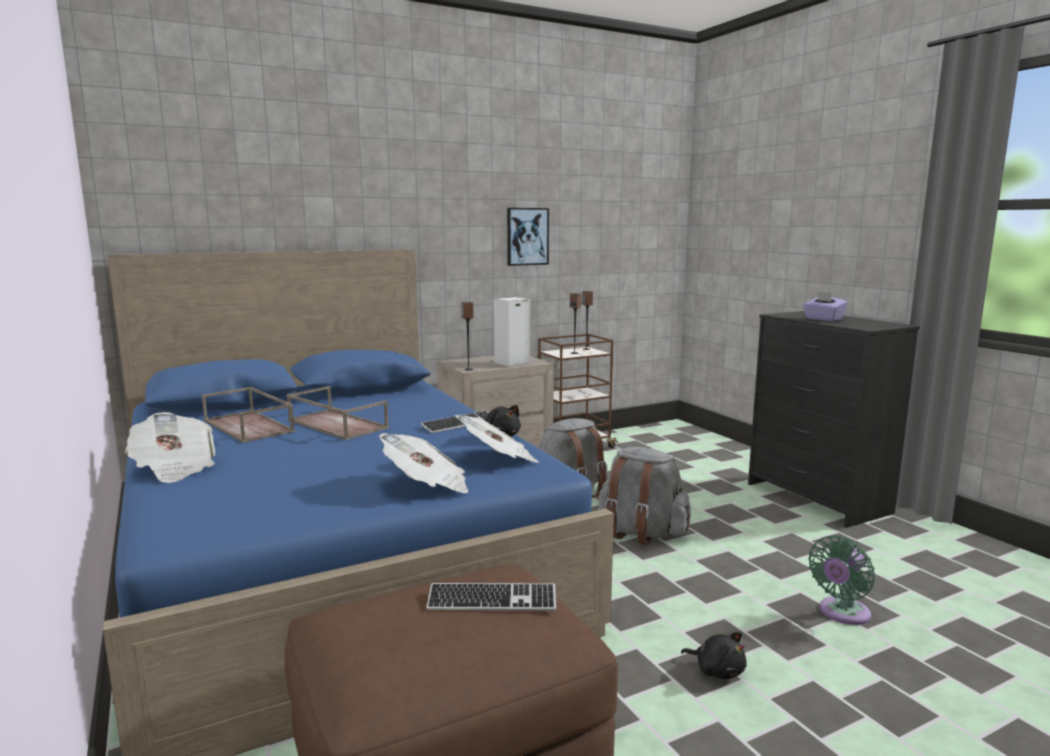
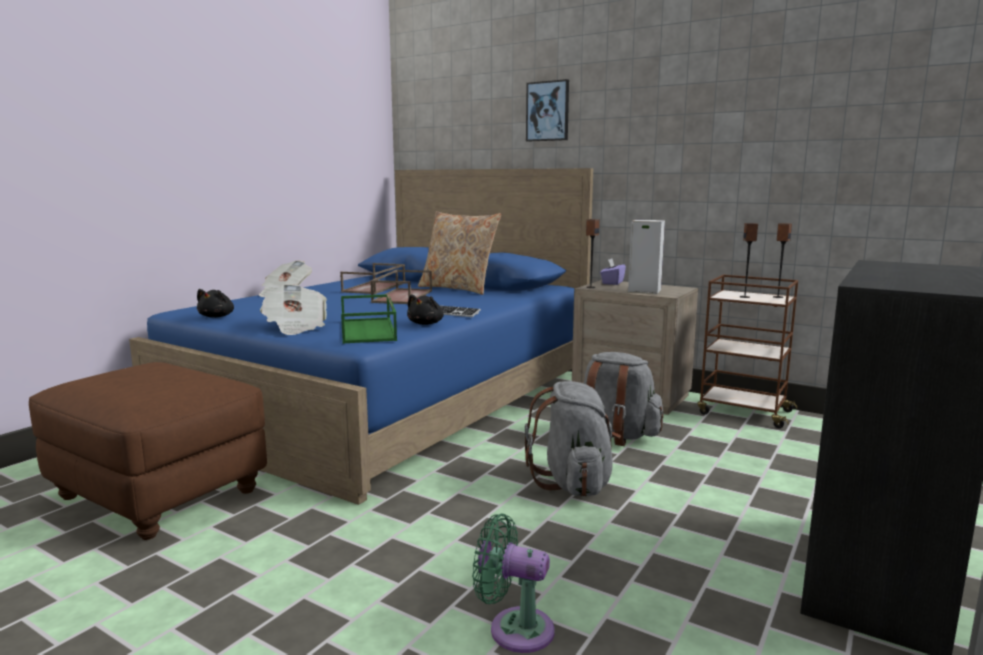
camera: 60 degrees right, 0 degrees up
(343, 401) = (458, 289): none -> beige pillow
(492, 600) = (171, 383): keyboard -> none
(498, 459) = (369, 330): newspaper -> green tray
(527, 236) = (724, 155): picture -> picture (548, 111)
(717, 670) = (335, 564): black plush toy -> black plush toy (217, 316)
(823, 319) = (899, 272): purple tissue box -> purple tissue box (612, 283)

